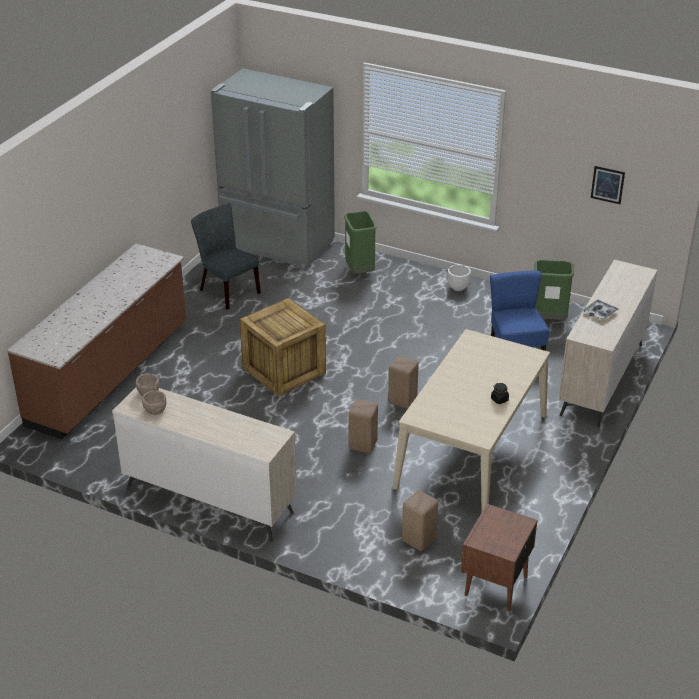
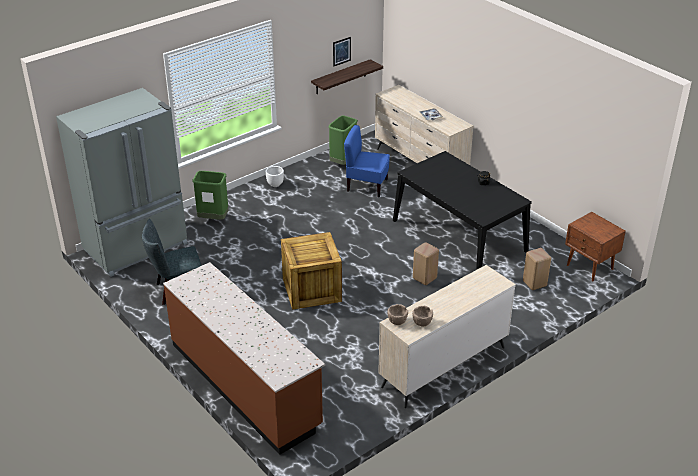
camera: 65 degrees left, 0 degrees up
(402, 399) = (386, 247): beige stool -> none
(472, 450) = (459, 235): beige dining table -> black dining table
(601, 218) = (341, 77): none -> shelf

